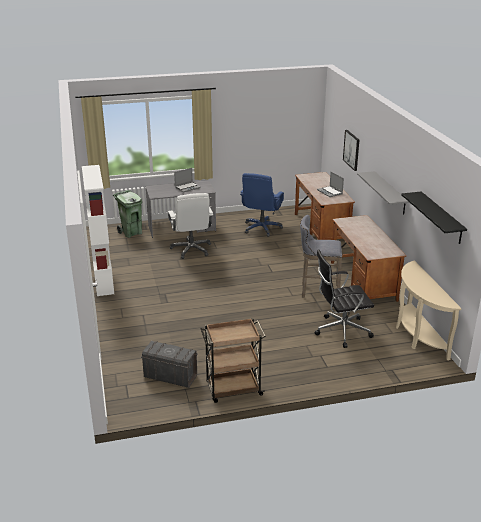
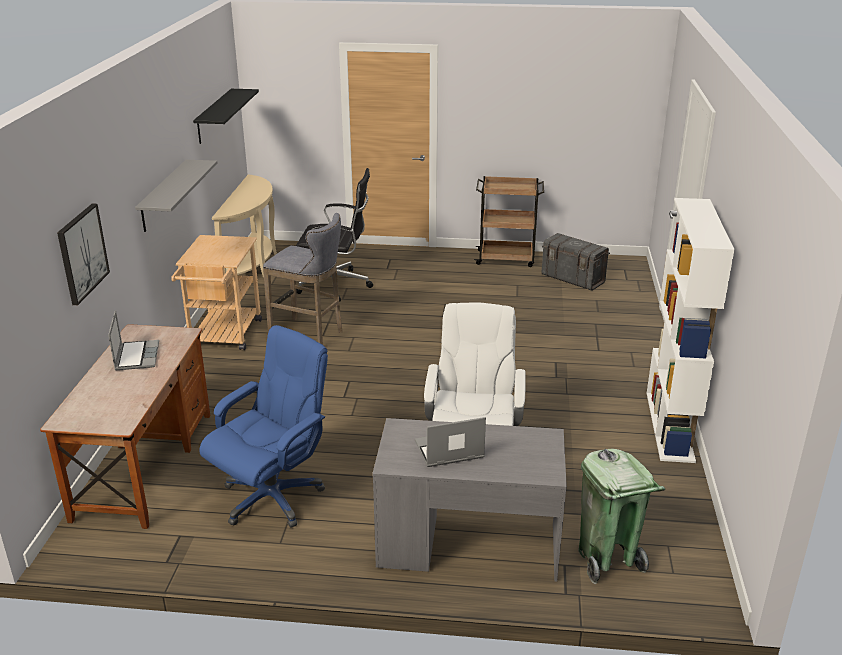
camera: 160 degrees left, 0 degrees up
(363, 281) = (224, 337): desk -> beige cart

